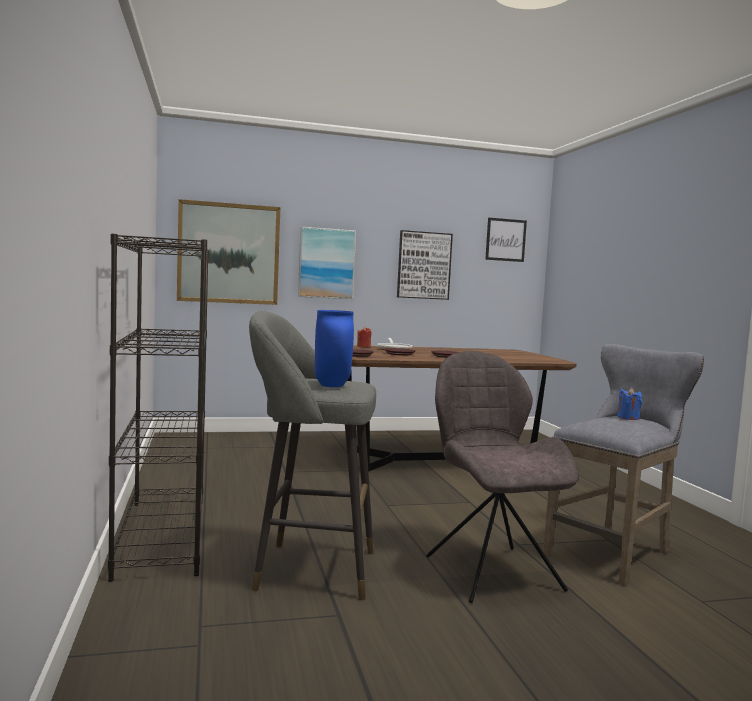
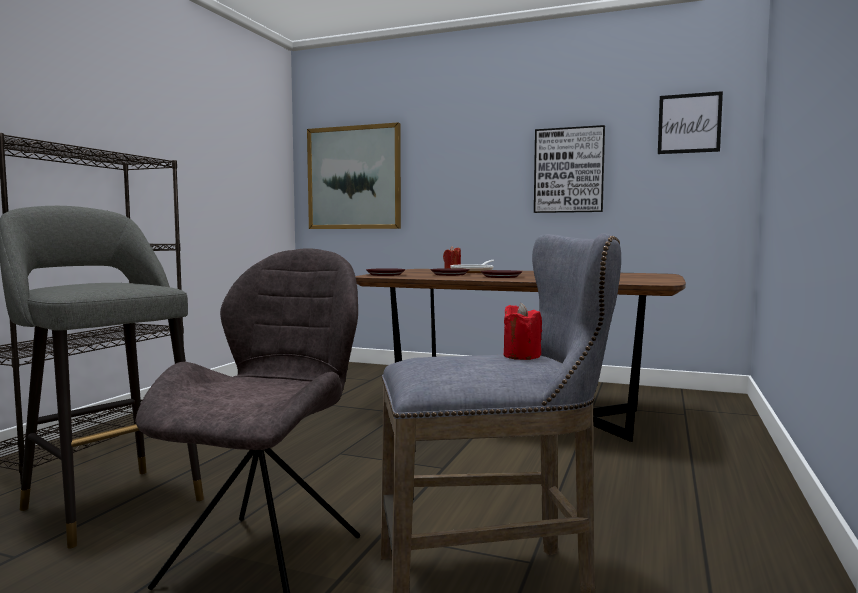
camera: 35 degrees right, 0 degrees up
(326, 263) = (450, 179): picture -> none
(331, 386) = (79, 286): blue vase -> none
(628, 417) = (521, 356): blue candle -> red candle

